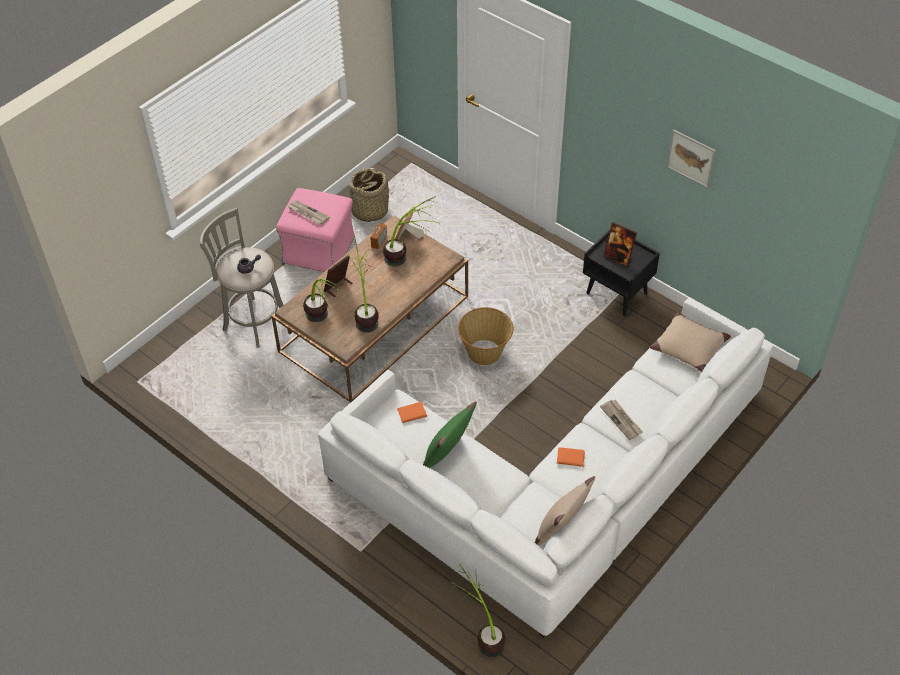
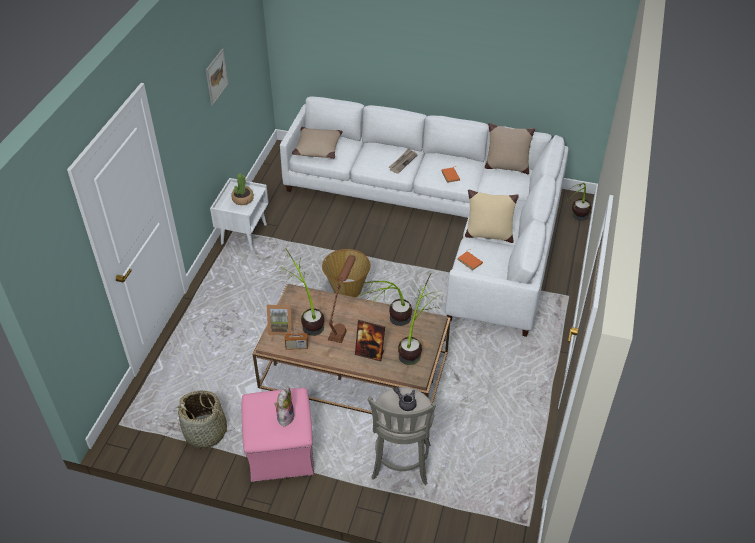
camera: 115 degrees left, 5 degrees down
(307, 213) = (285, 416): newspaper -> plush toy
(387, 280) = (342, 323): none -> brown table lamp
(448, 453) = (488, 234): green pillow -> beige pillow
(617, 293) = (243, 233): black nightstand -> white nightstand
(618, 257) = (242, 199): picture frame -> potted plant

